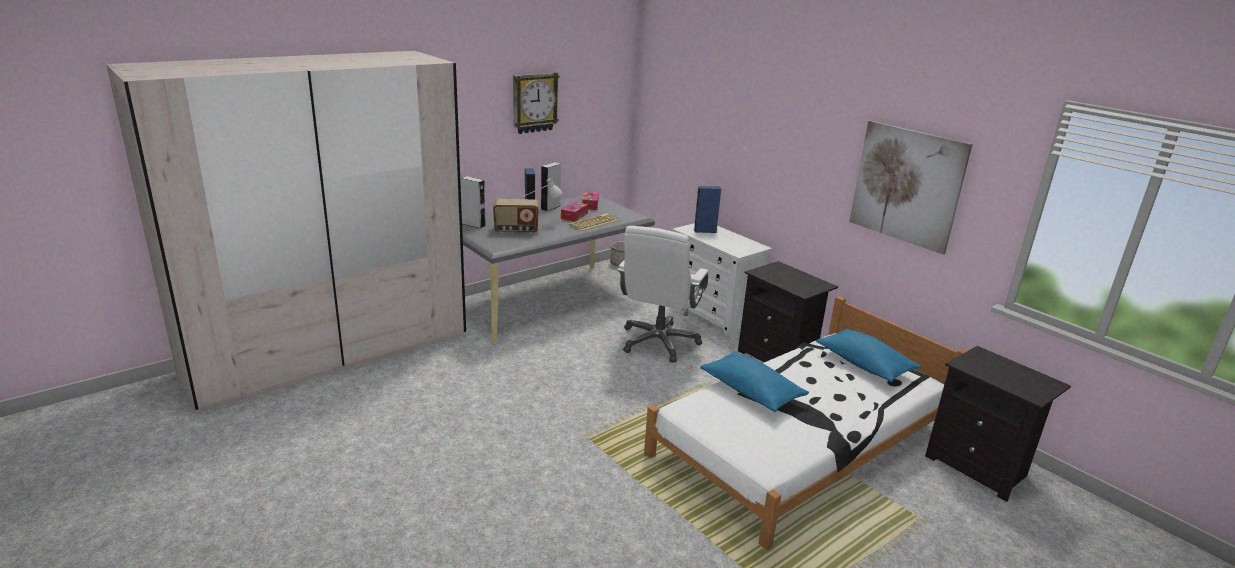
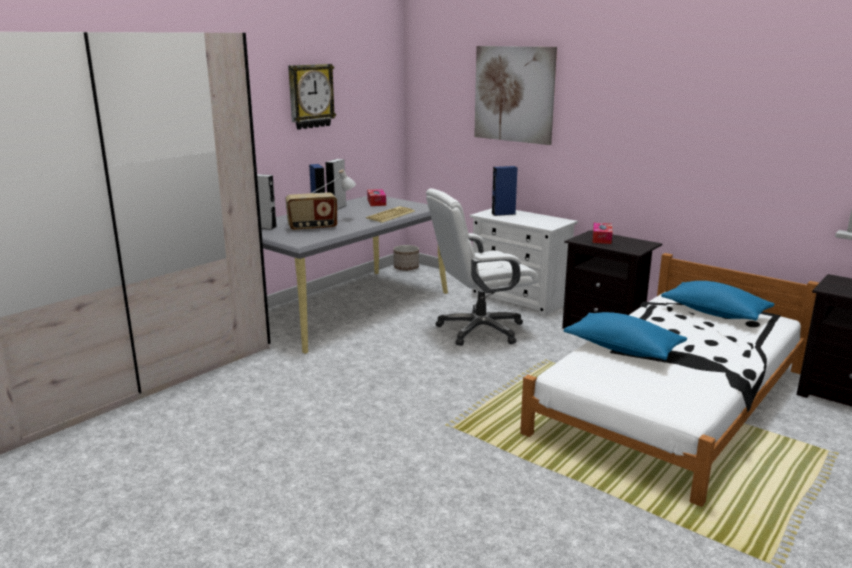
camera: 10 degrees left, 5 degrees down
(574, 216) = (366, 212): tissue box -> tissue box (601, 238)
(659, 342) = (479, 330): white office chair -> white office chair turned 60 degrees clockwise
(907, 185) = (725, 127): picture -> picture (514, 94)

